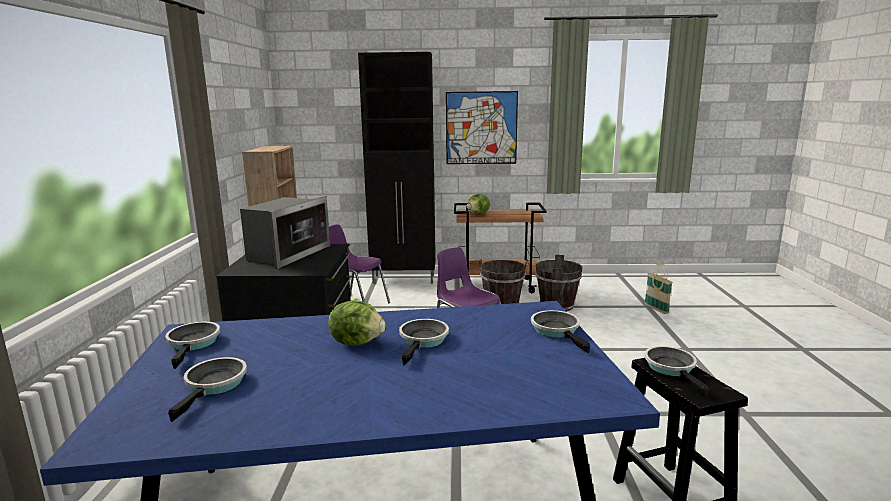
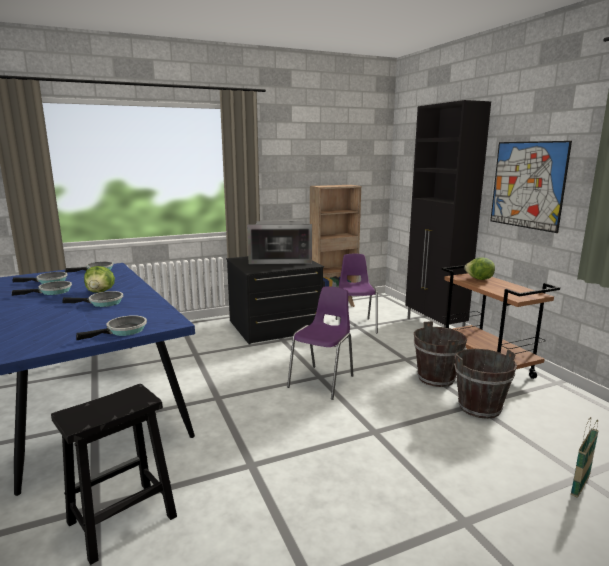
camera: 65 degrees right, 0 degrees up
(672, 369) = (123, 400): frying pan -> frying pan (52, 292)

